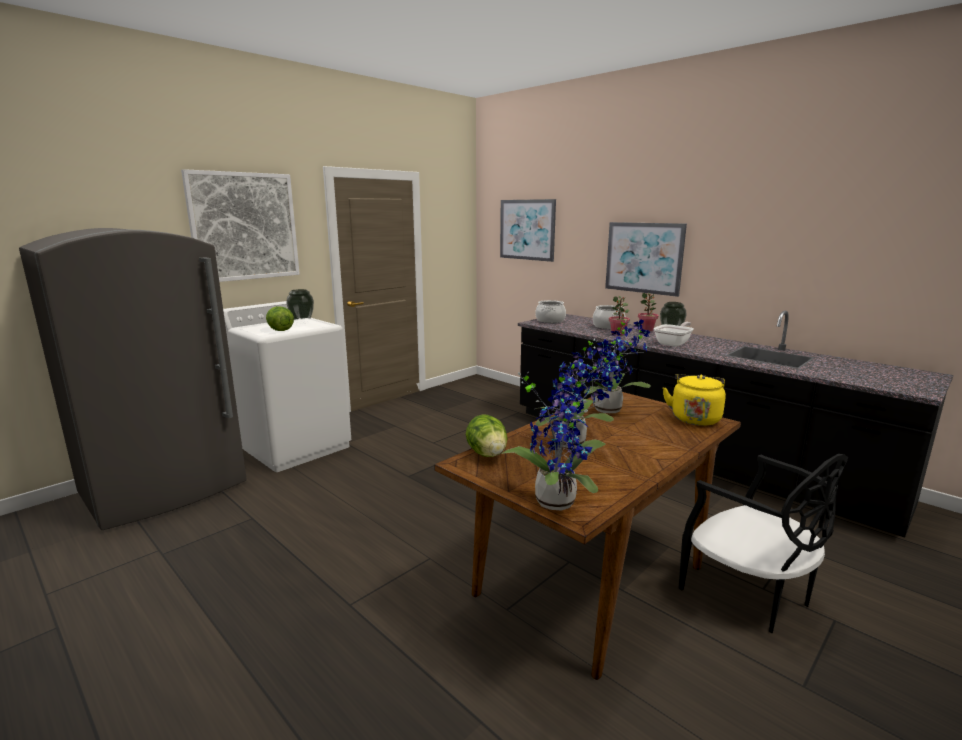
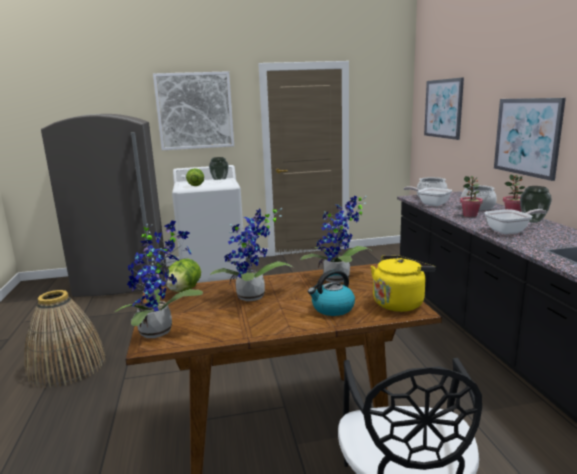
camera: 35 degrees right, 0 degrees up
(237, 623) = (66, 366): none -> basket
(564, 327) = (430, 204): none -> frying pan
(659, 435) = (332, 309): none -> kettle

